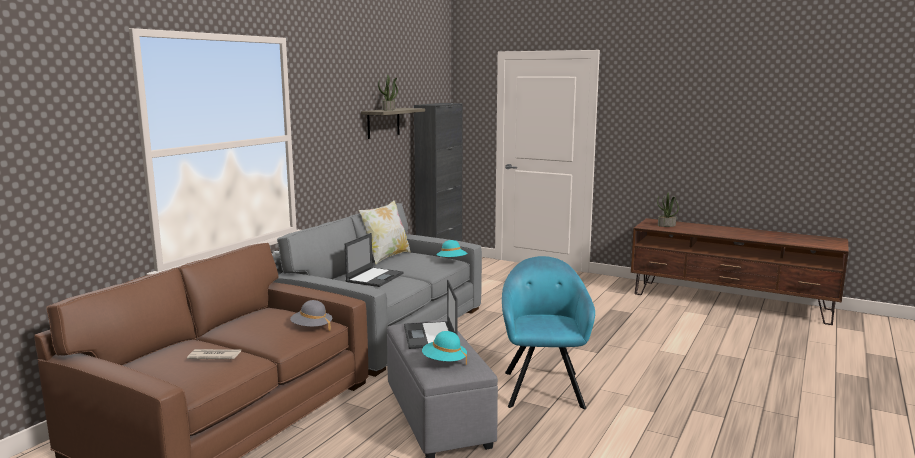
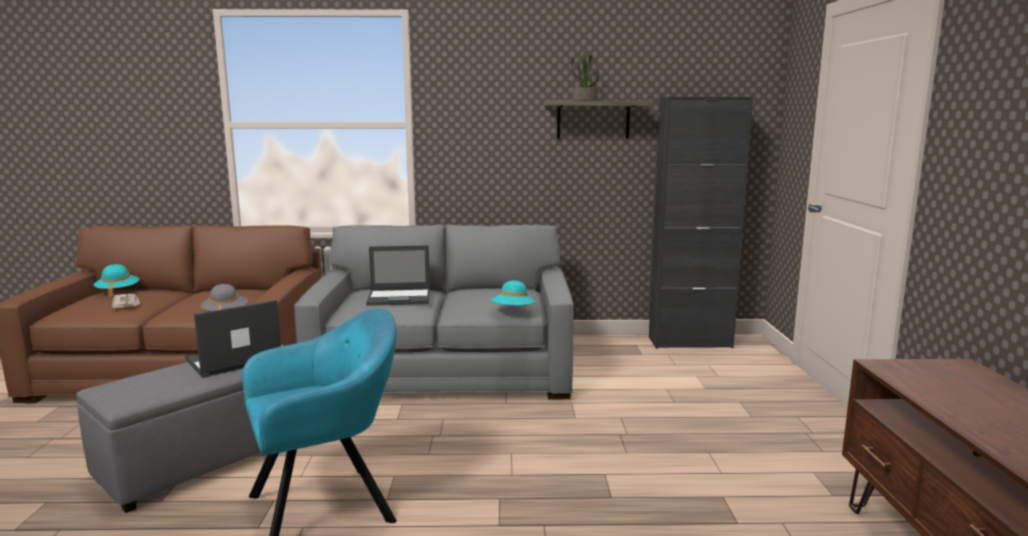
camera: 60 degrees right, 0 degrees up
(386, 257) = (488, 287): pillow -> none
(444, 362) = (145, 382): turquoise hat -> turquoise hat (118, 291)
(666, 225) = (949, 382): potted plant -> none

